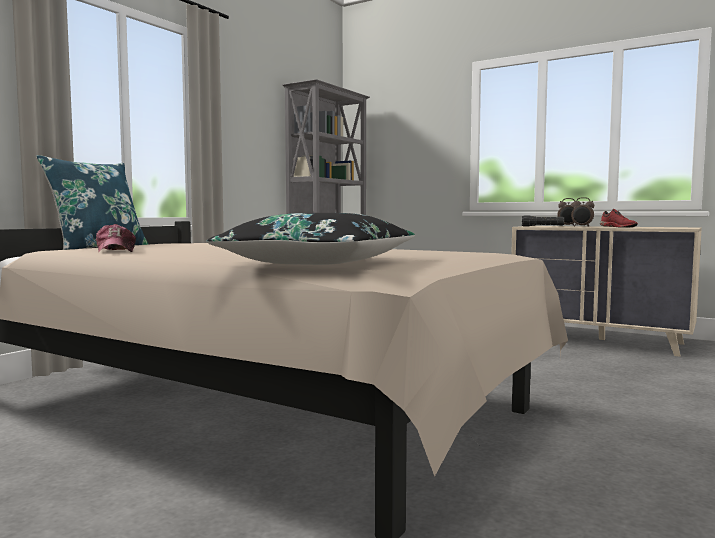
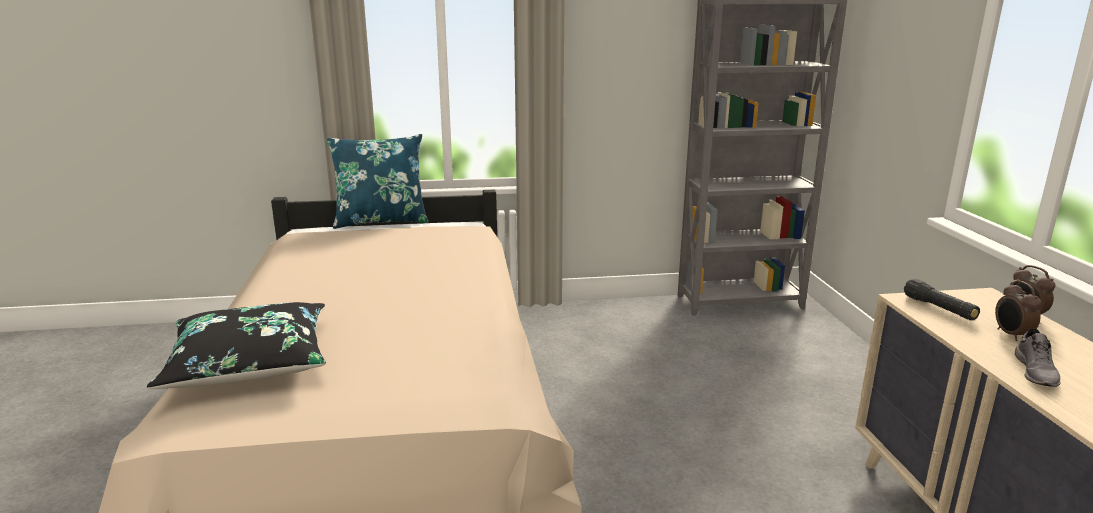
camera: 50 degrees right, 15 degrees up
(116, 251) = (310, 254): cap -> none
(618, 227) = (1036, 372): red shoe -> grey shoe

